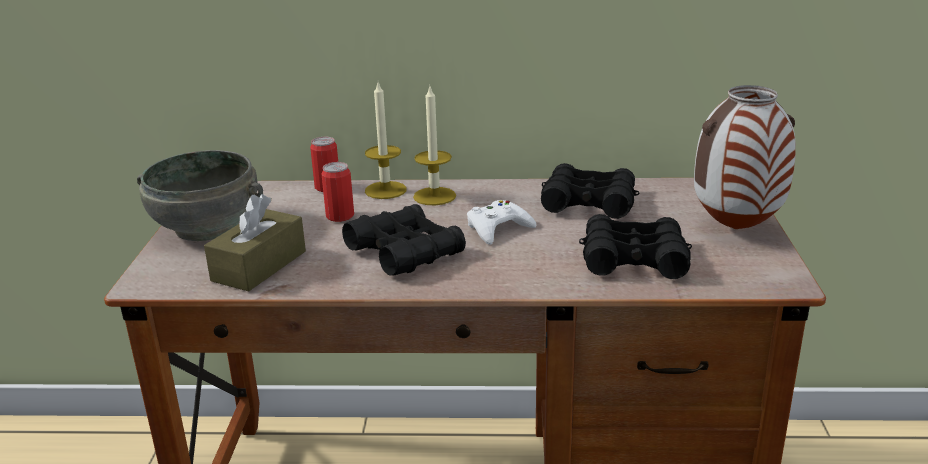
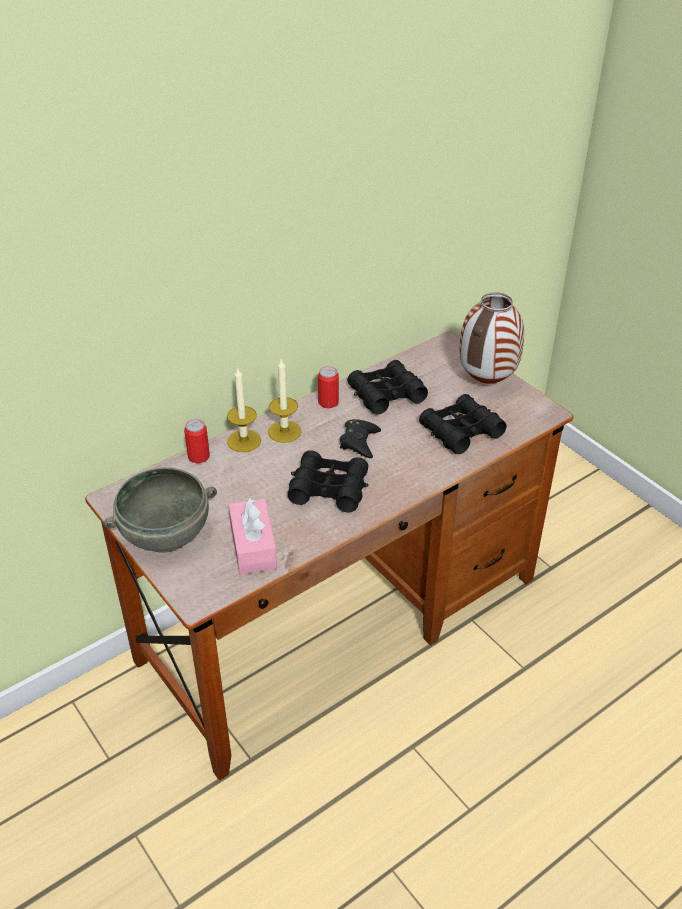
camera: 40 degrees left, 15 degrees up
(259, 266) = (253, 546): brown tissue box -> pink tissue box
(340, 216) = (245, 479): can -> can (328, 402)
(498, 228) = (359, 442): white game controller -> black game controller

